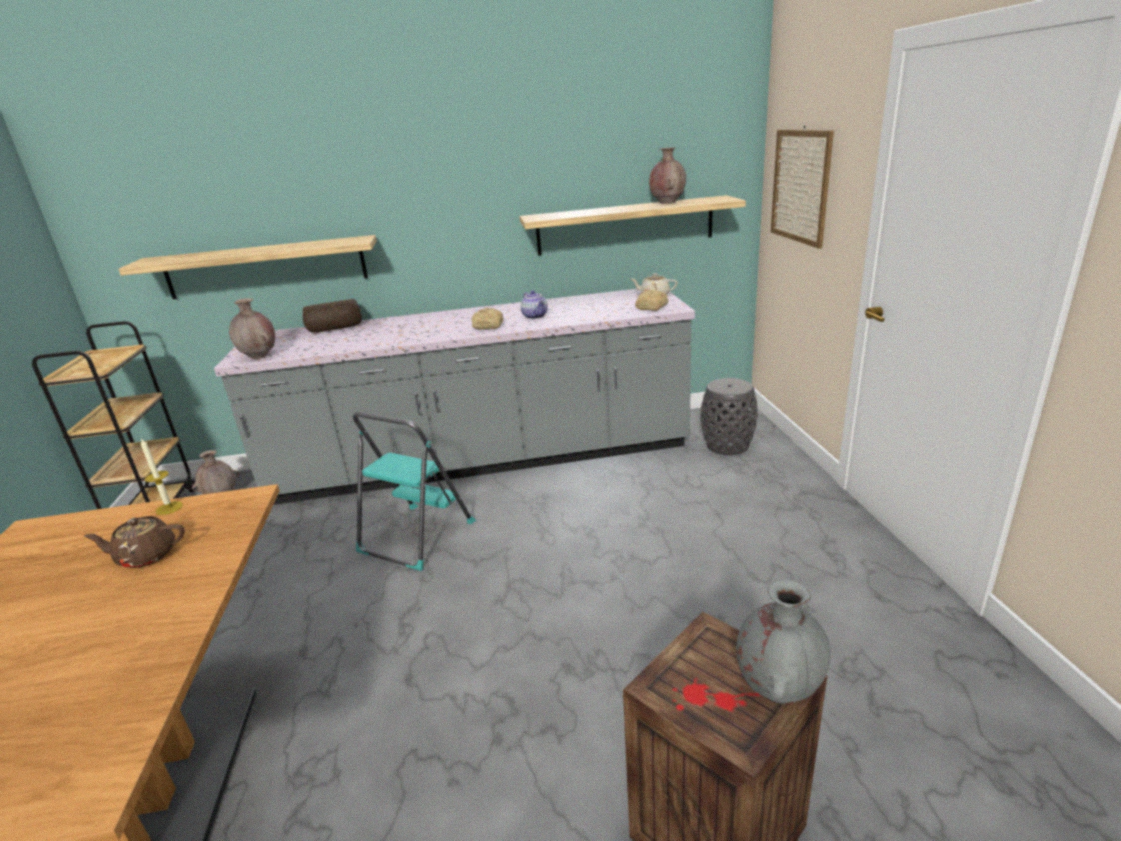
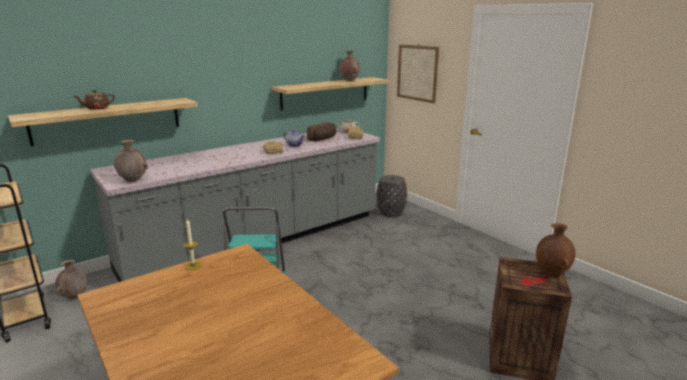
camera: 30 degrees left, 5 degrees down
(146, 556) = (222, 287): brown teapot -> brown teapot (97, 108)
(335, 329) = (163, 161): bread -> bread (323, 139)
(778, 688) = (551, 272): grey vase -> brown vase

